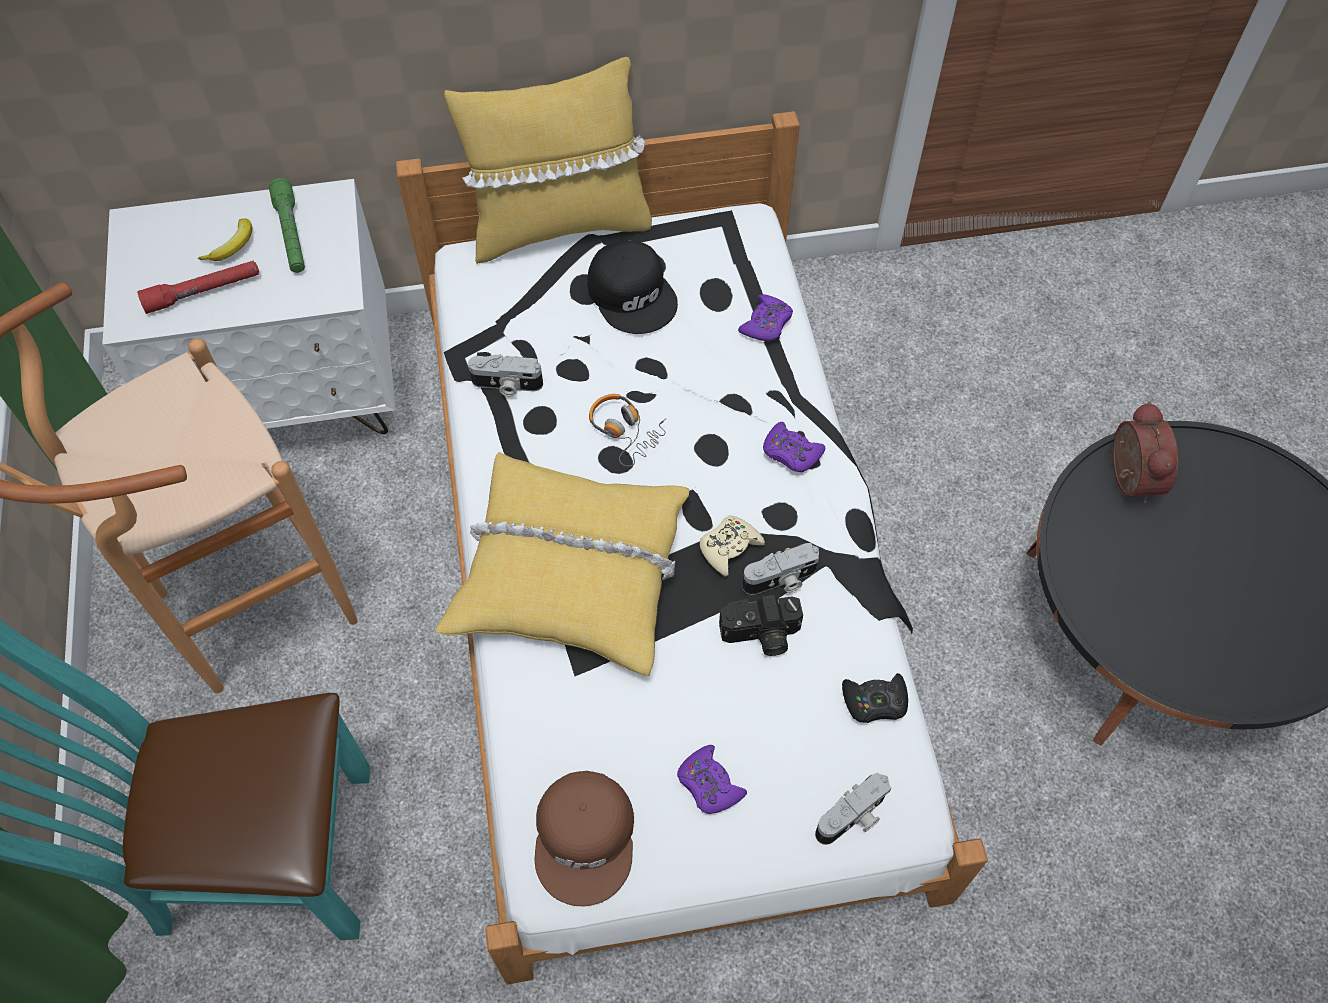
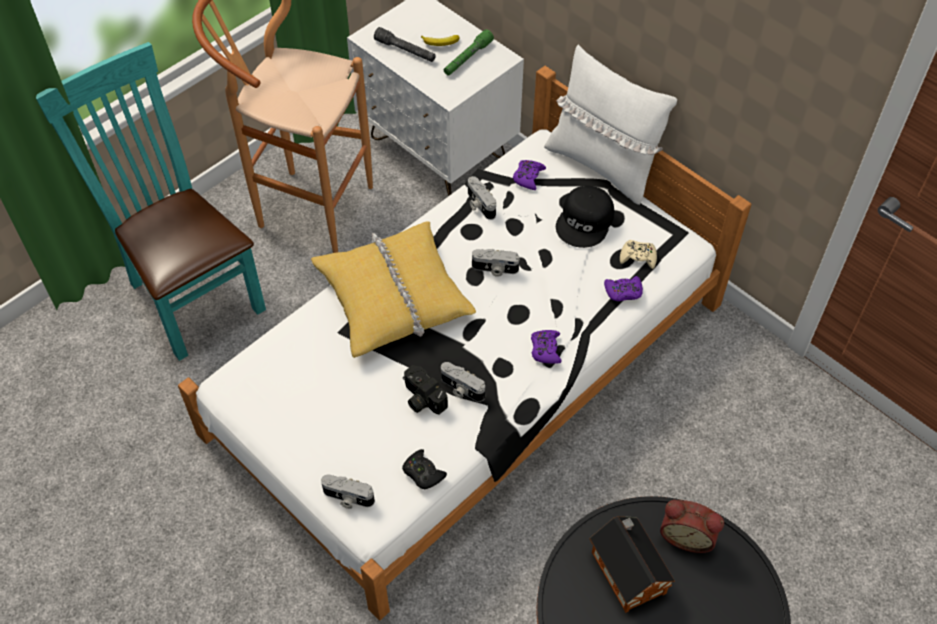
camera: 55 degrees right, 5 degrees down
(203, 292) = (405, 50): red flashlight -> grey flashlight
(558, 225) = (602, 165): yellow pillow -> white pillow
(586, 839) = (255, 388): brown cap -> none
(624, 431) = (495, 269): headphones -> camera
(709, 784) = (320, 423): purple game controller -> purple game controller (528, 177)
(729, 547) = (462, 355): beige game controller -> beige game controller (638, 257)
(1127, 477) = (687, 535): alarm clock -> alarm clock turned 60 degrees clockwise
(1136, 564) = (627, 569): none -> toy house

